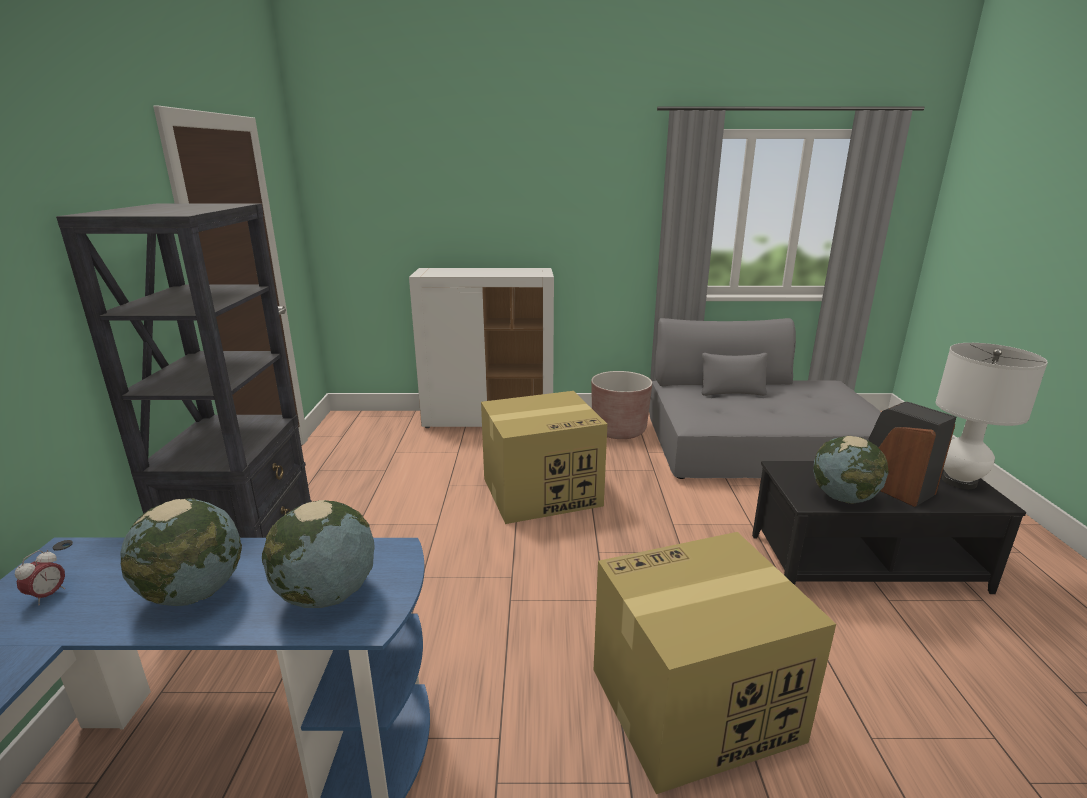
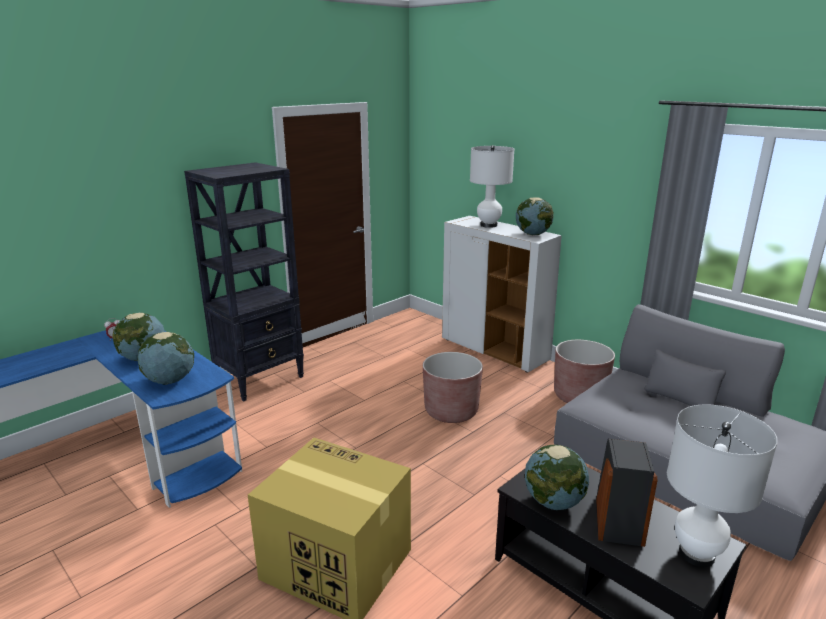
camera: 45 degrees right, 0 degrees up
(465, 272) = (488, 225): none -> white table lamp
(527, 271) = (533, 234): none -> globe
(543, 491) = (451, 411): cardboard box -> brown planter

